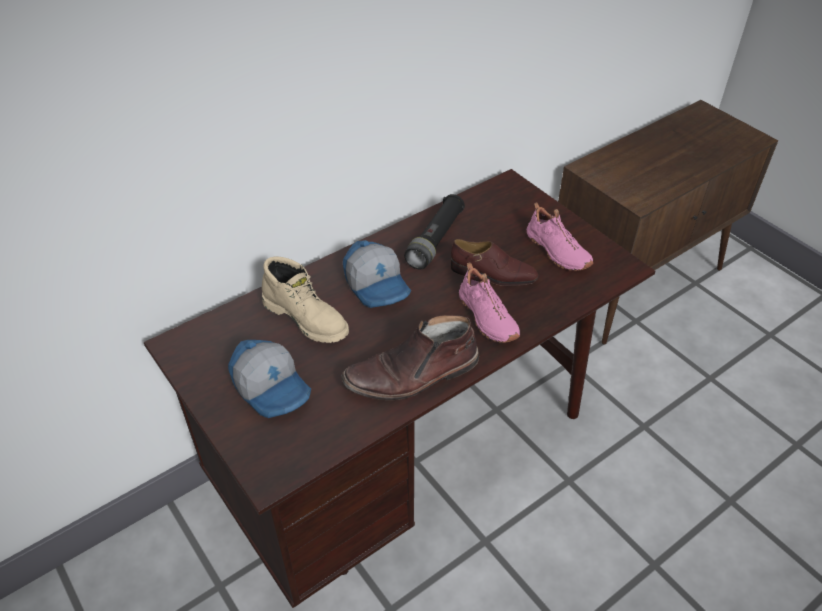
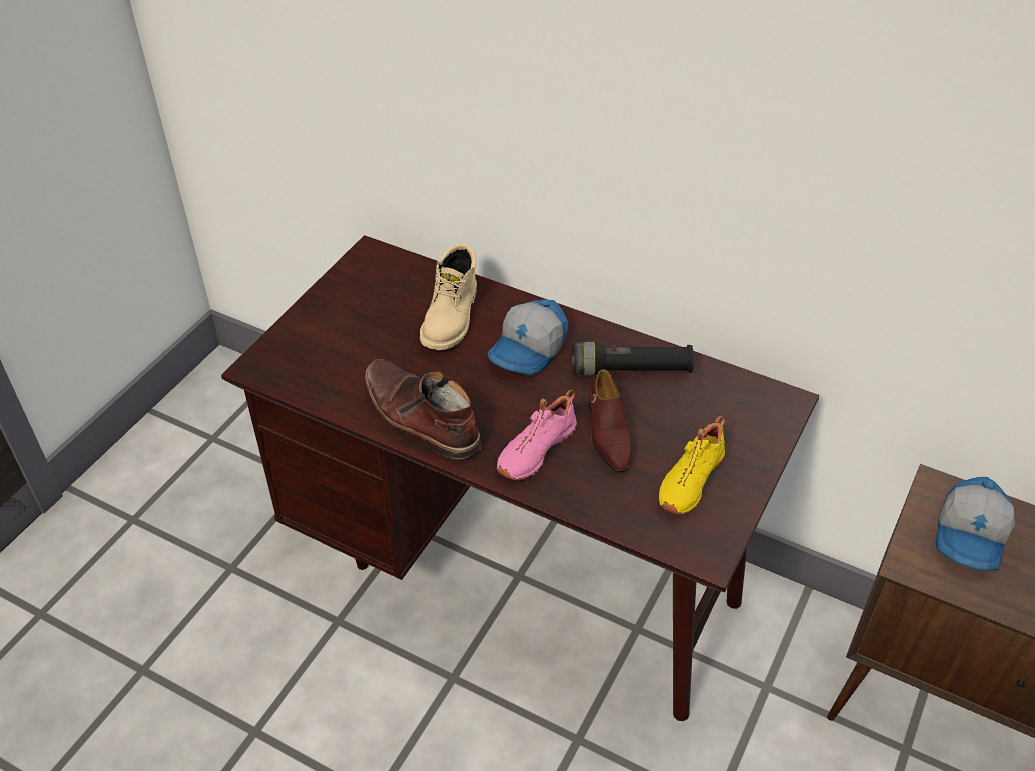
camera: 65 degrees right, 0 degrees up
(272, 387) = (354, 330): cap -> cap (972, 536)
(556, 251) = (689, 479): pink shoe -> yellow shoe

